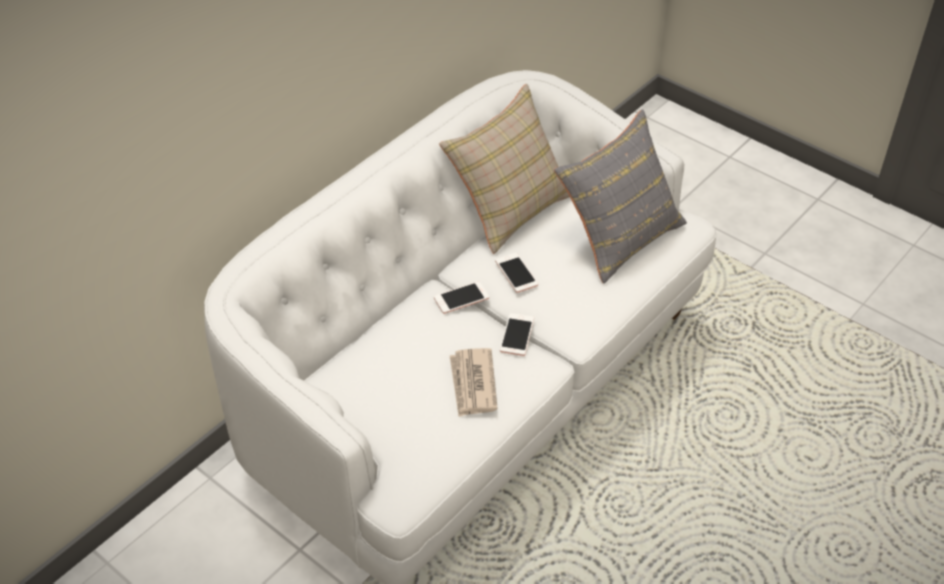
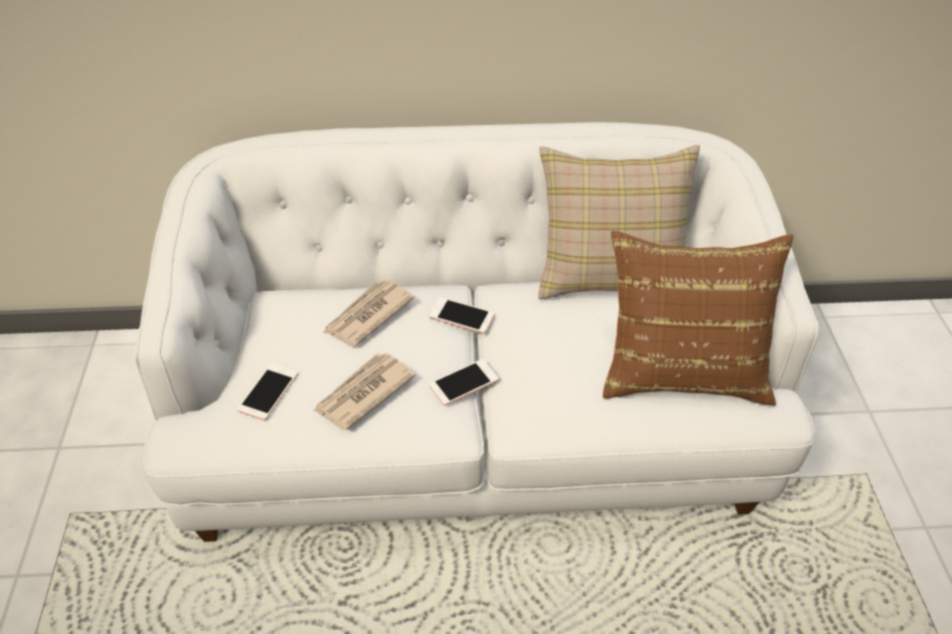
camera: 45 degrees right, 0 degrees up
(407, 340) = (367, 315): none -> newspaper
(516, 273) = (534, 329): phone -> phone (268, 392)
(619, 236) = (682, 368): grey pillow -> brown pillow

